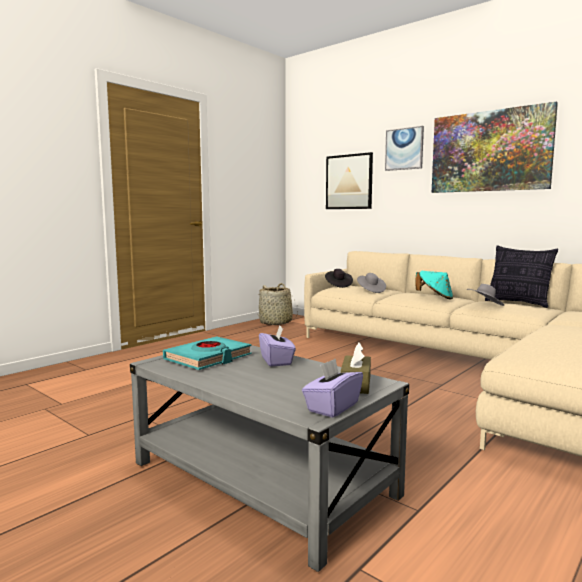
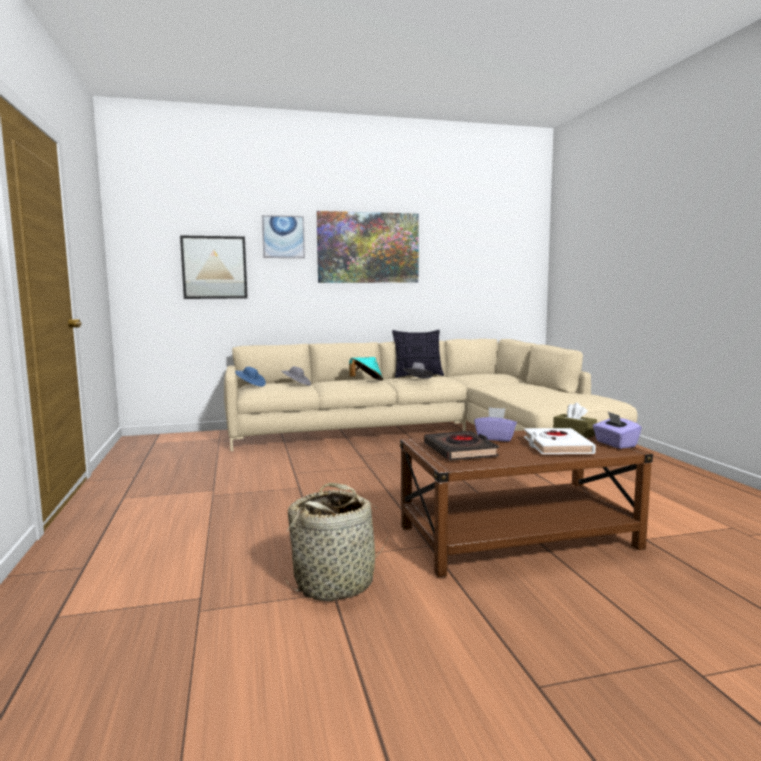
camera: 55 degrees left, 0 degrees up
(208, 358) = (460, 451): turquoise book -> black book
(262, 480) = (517, 538): grey coffee table -> brown coffee table
(276, 322) = (148, 447): basket -> basket (335, 583)
(277, 385) = (556, 446): none -> white book
(338, 285) = (250, 385): black hat -> blue hat

